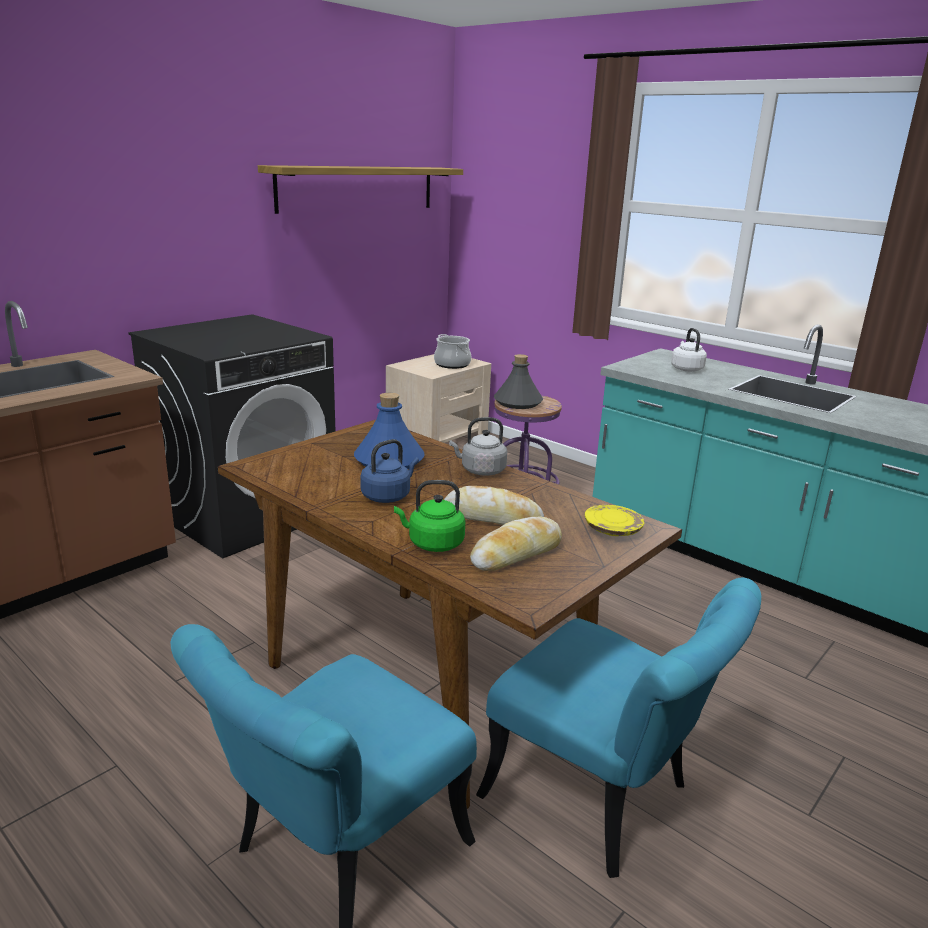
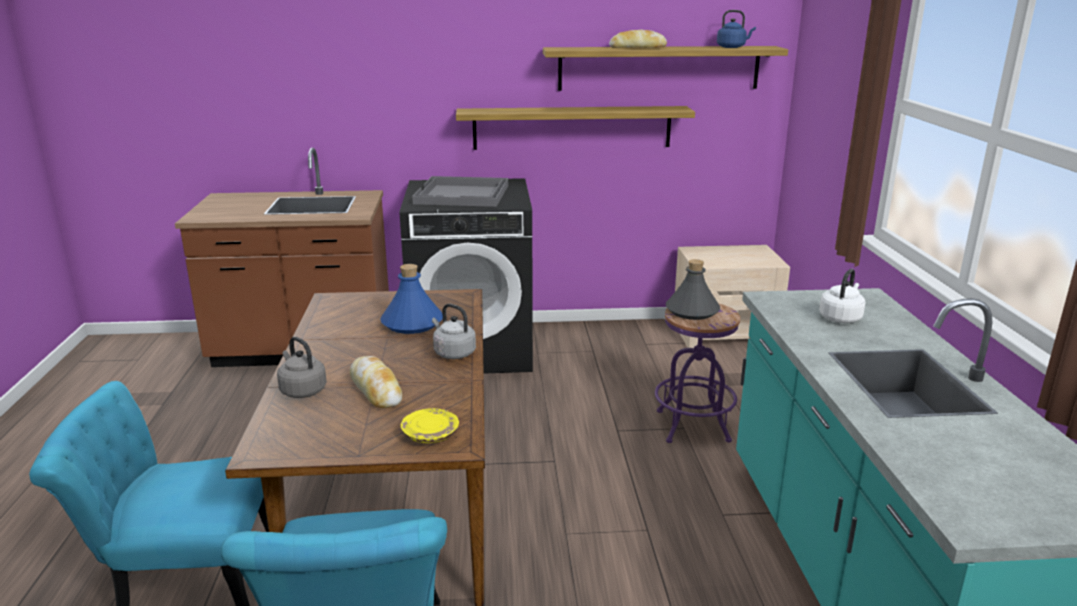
camera: 45 degrees right, 0 degrees up
(231, 335) = (463, 194): none -> grey tray
(290, 254) = (572, 127): none -> shelf
(388, 496) = (353, 348): blue kettle -> blue kettle (732, 47)
(433, 544) = (302, 390): green kettle -> grey kettle
(452, 364) = (743, 259): cooking pot -> none
(516, 553) = (330, 419): bread -> bread (637, 48)

